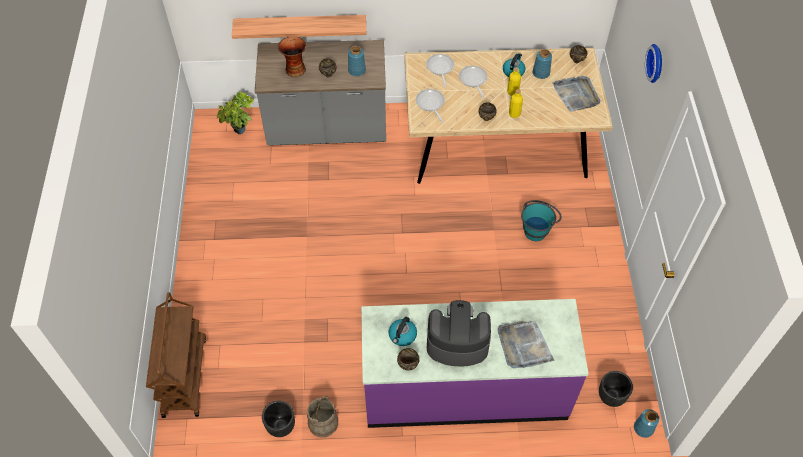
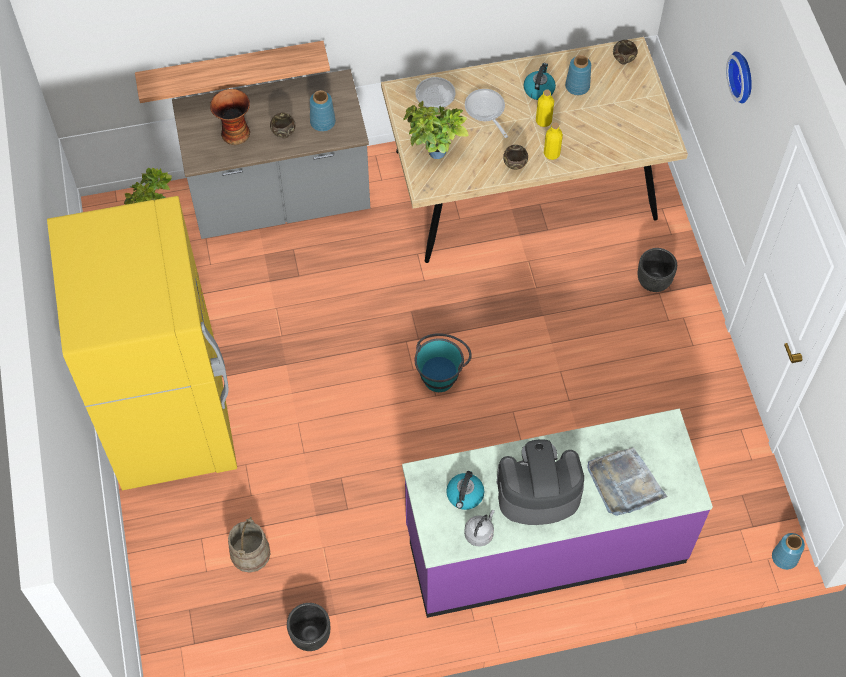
camera: 10 degrees left, 5 degrees up
(184, 375) = (162, 589): brown cart -> none
(219, 262) = (172, 421): none -> yellow fridge
(323, 423) = (366, 621): beige bucket -> beige bucket (250, 553)
(408, 365) = (479, 533): brown bowl -> grey kettle
(430, 104) = (433, 156): frying pan -> potted plant
(537, 228) = (602, 304): turquoise bucket -> turquoise bucket (441, 372)
(576, 95) = (631, 112): grey tray -> none
(610, 396) = (736, 522): black planter -> black planter (653, 282)

